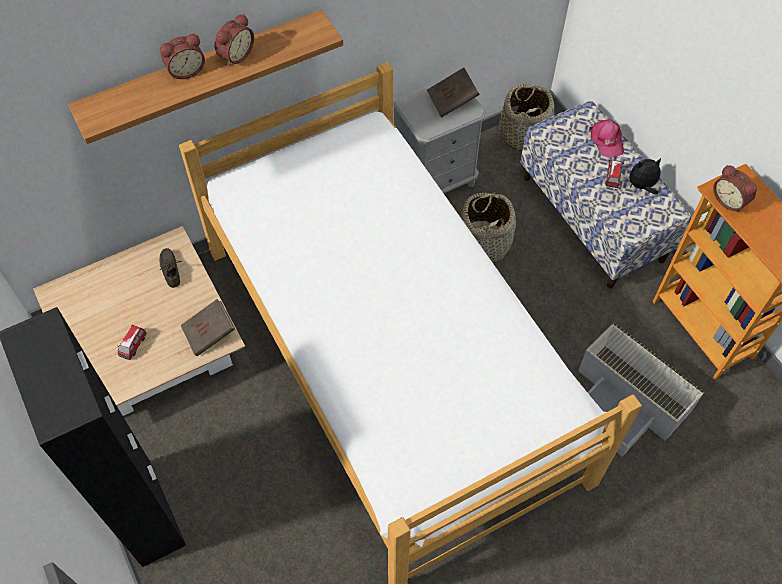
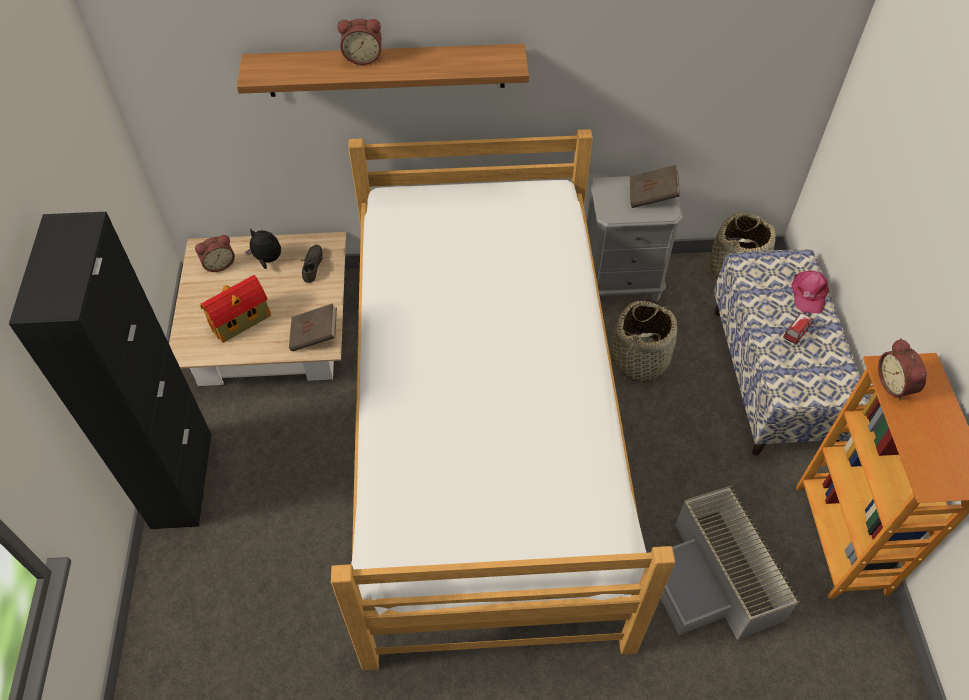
camera: 25 degrees right, 5 degrees down
(133, 346) = (242, 320): toy car -> toy house
(235, 55) = (416, 58): alarm clock -> alarm clock (219, 264)
(641, 186) = (825, 353): plush toy -> plush toy (267, 260)

